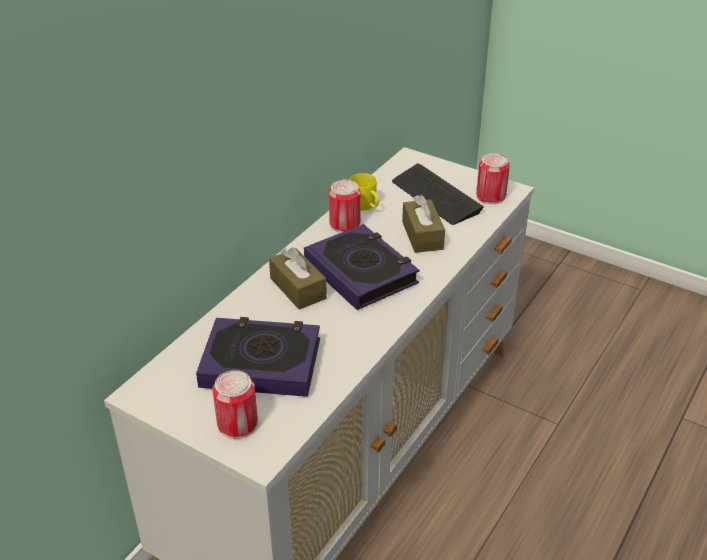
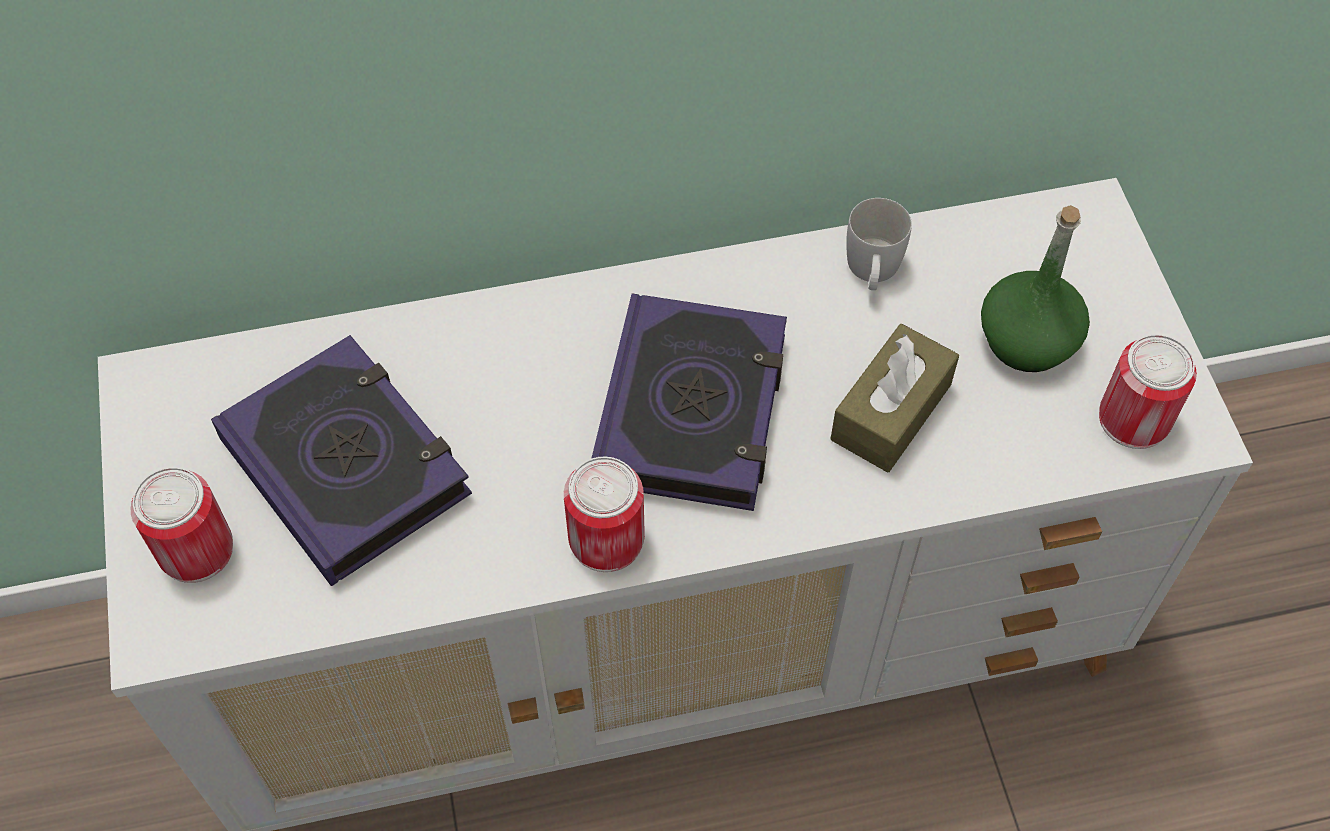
camera: 45 degrees right, 20 degrees up
(298, 288) = (560, 364): brown tissue box -> none
(344, 224) = (790, 284): can -> can (606, 539)
(366, 207) = (872, 272): yellow mug -> white mug
(436, 196) = (1027, 340): keyboard -> green bottle

